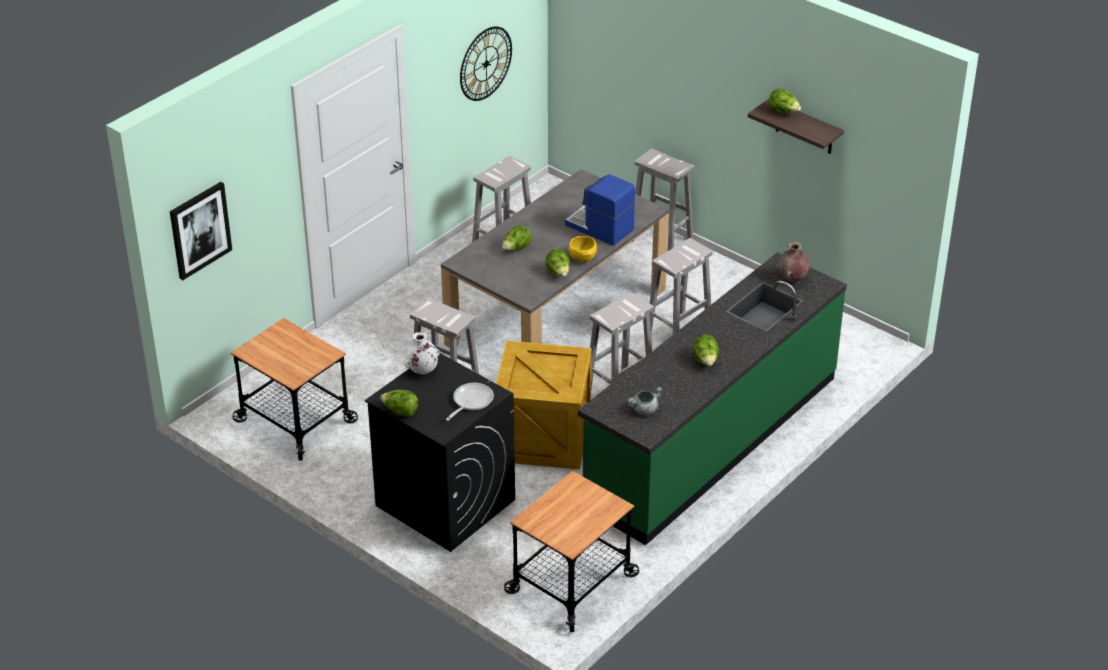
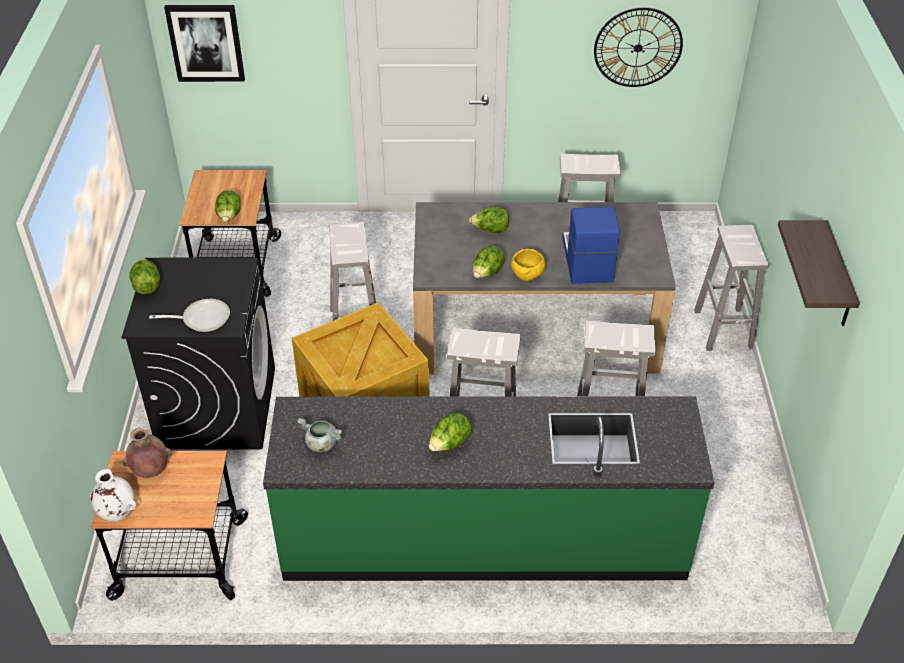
camera: 50 degrees right, 5 degrees up
(422, 371) = (218, 267): white vase -> white vase (117, 513)
(783, 112) = (819, 242): lettuce -> lettuce (229, 217)
(792, 279) = (665, 434): brown vase -> brown vase (151, 471)

